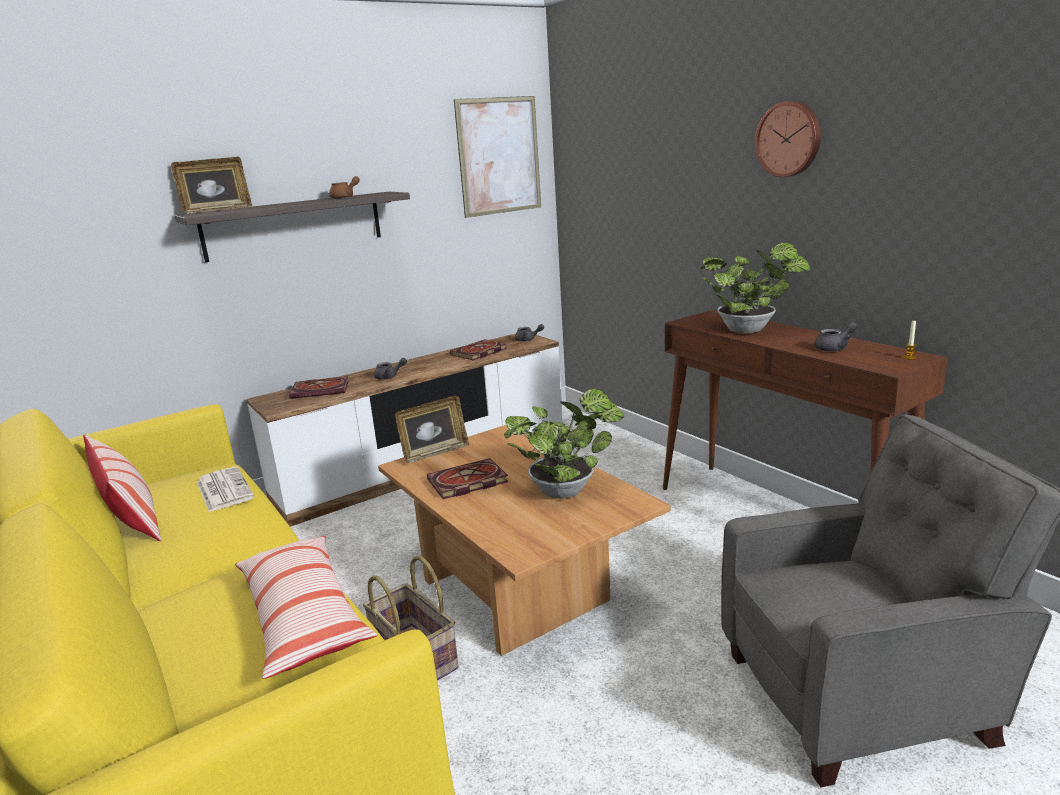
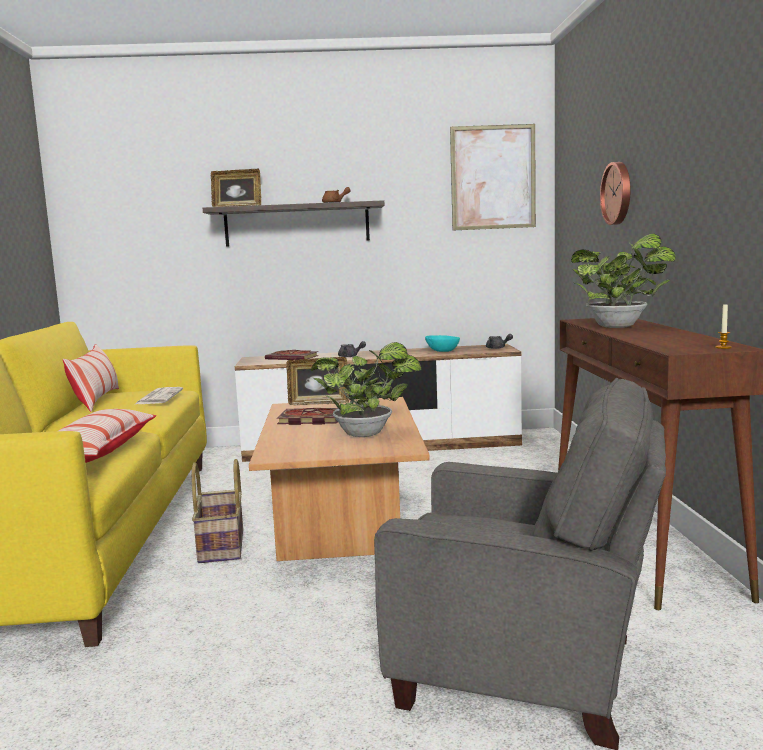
camera: 30 degrees right, 10 degrees down
(478, 352) = (442, 351): book -> turquoise bowl
(789, 139) = (675, 131): wall clock -> wall clock (618, 193)
(834, 348) = (666, 338): grey teapot -> none

